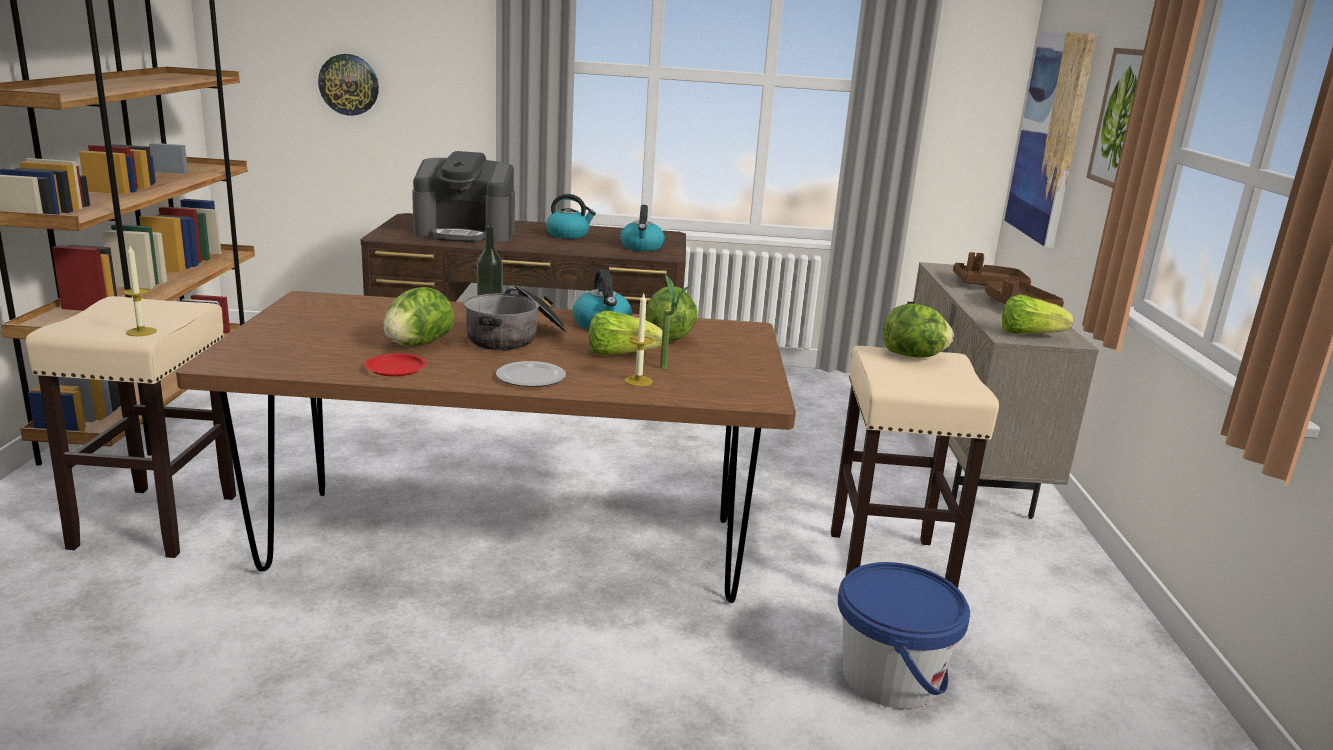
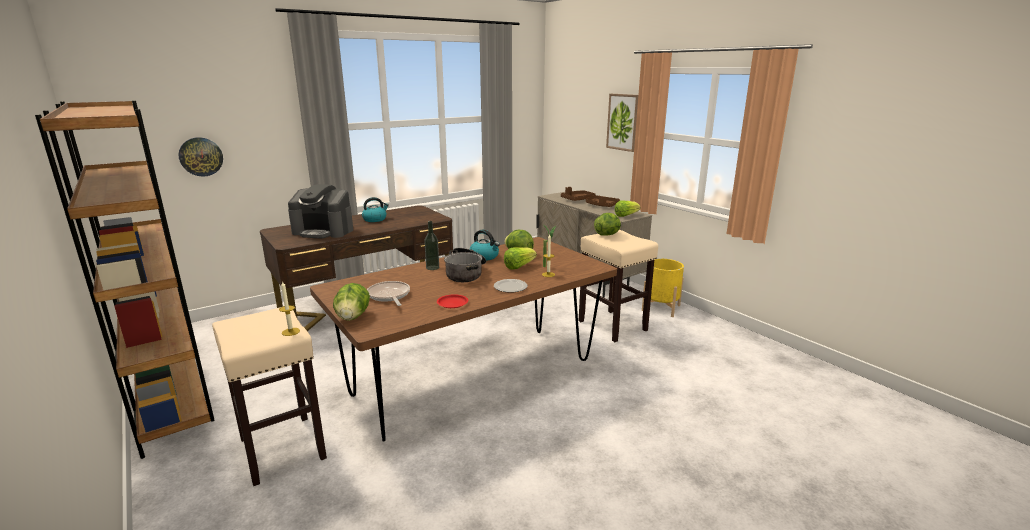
camera: 35 degrees left, 0 degrees up
(345, 332) = (389, 296): none -> frying pan
(418, 344) = (434, 290): lettuce -> lettuce (353, 317)
(466, 233) = (324, 231): coffee machine -> coffee machine turned 45 degrees clockwise
(642, 247) = (421, 217): kettle -> none
(890, 678) = (662, 361): blue bucket -> none
(1050, 136) = (571, 131): picture -> none
(1057, 580) = (661, 308): none -> yellow planter

